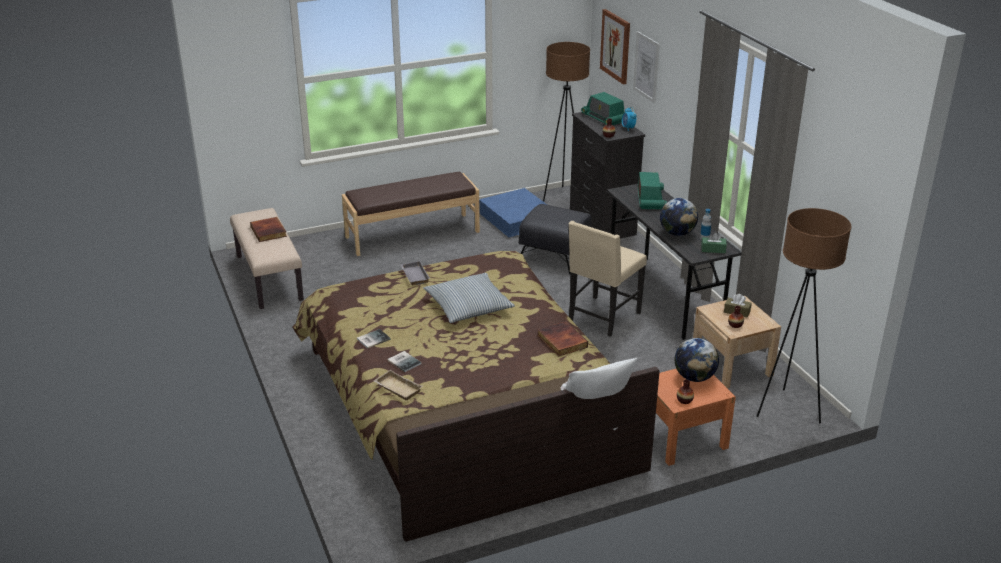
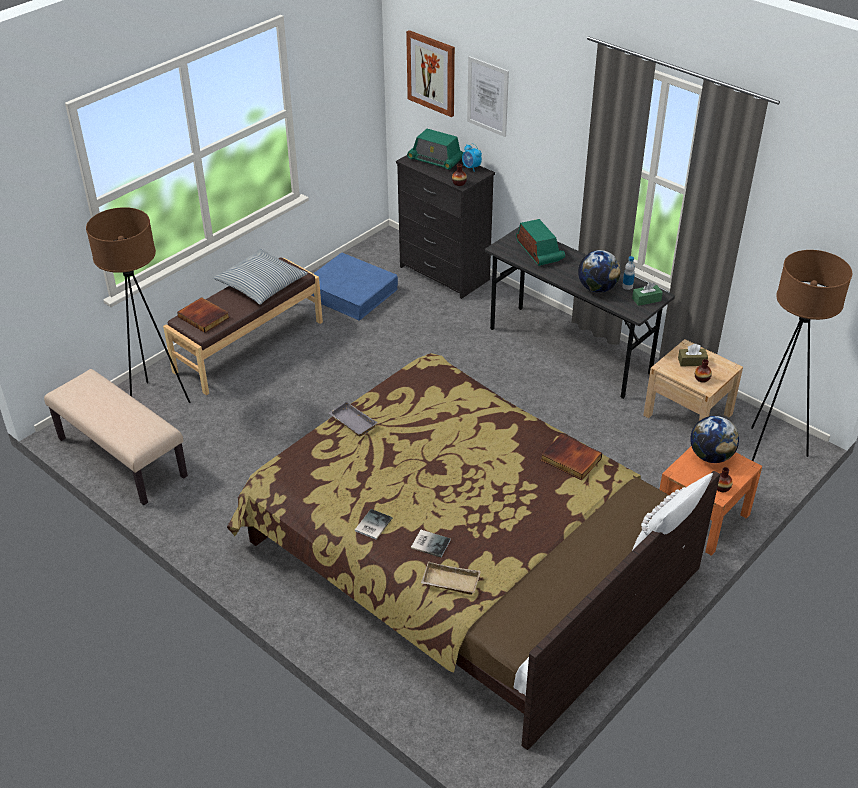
camera: 25 degrees left, 10 degrees up
(269, 231) = (117, 405): book -> book (204, 317)
(469, 306) = (442, 445): pillow -> pillow (261, 284)
(555, 255) = (425, 330): black ottoman -> none
(563, 197) = (381, 251): brown floor lamp -> brown floor lamp (155, 402)
(602, 318) = (528, 396): beige chair -> none

